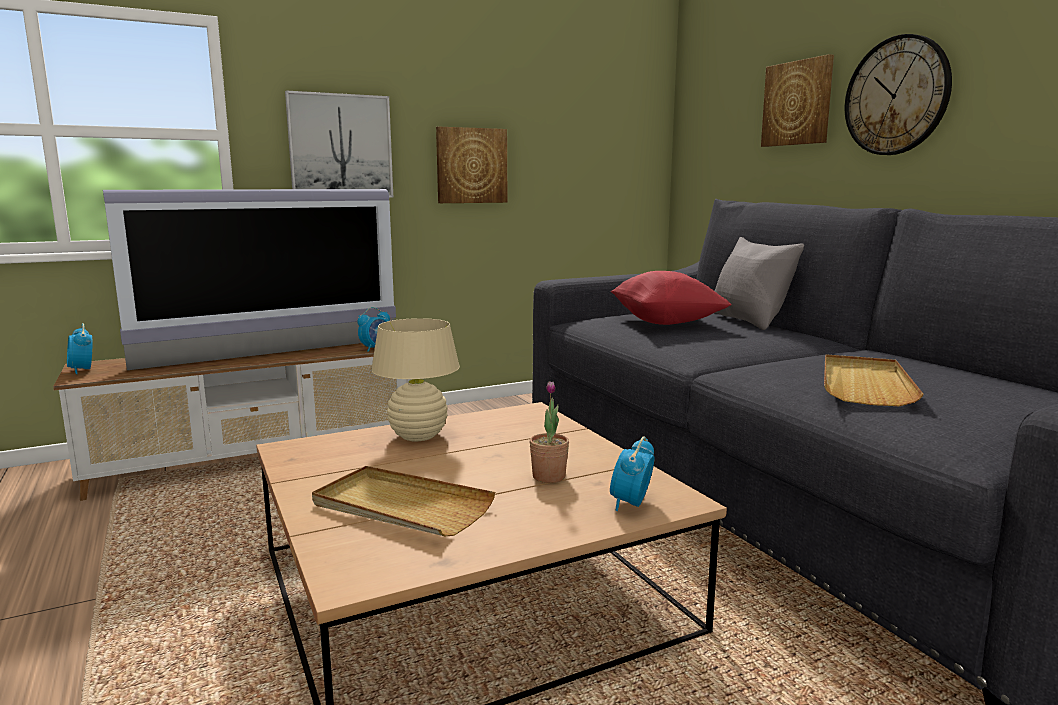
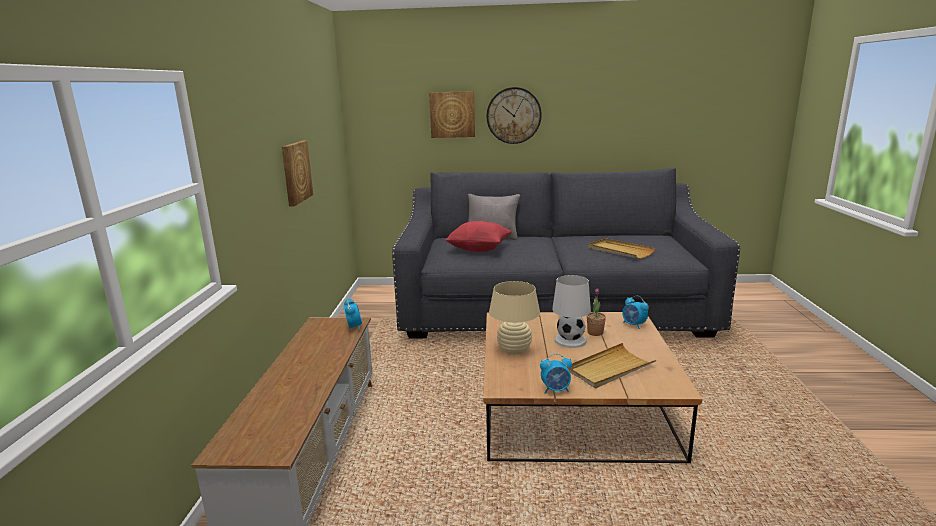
camera: 60 degrees left, 5 degrees up
(82, 370) = (245, 452): alarm clock -> alarm clock (556, 390)
(272, 353) = (312, 363): television -> none
(340, 146) = (250, 176): picture -> none
(492, 463) = (570, 340): none -> white table lamp

